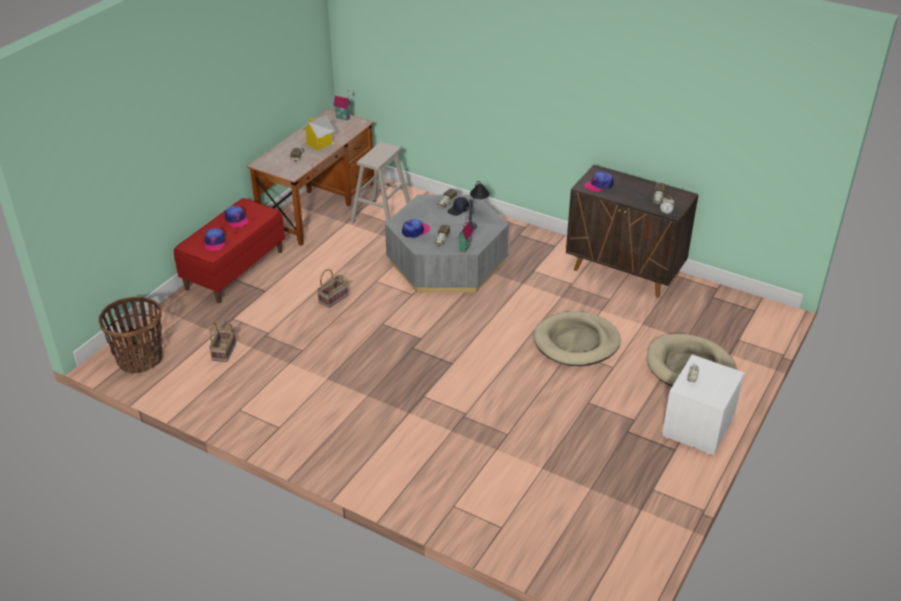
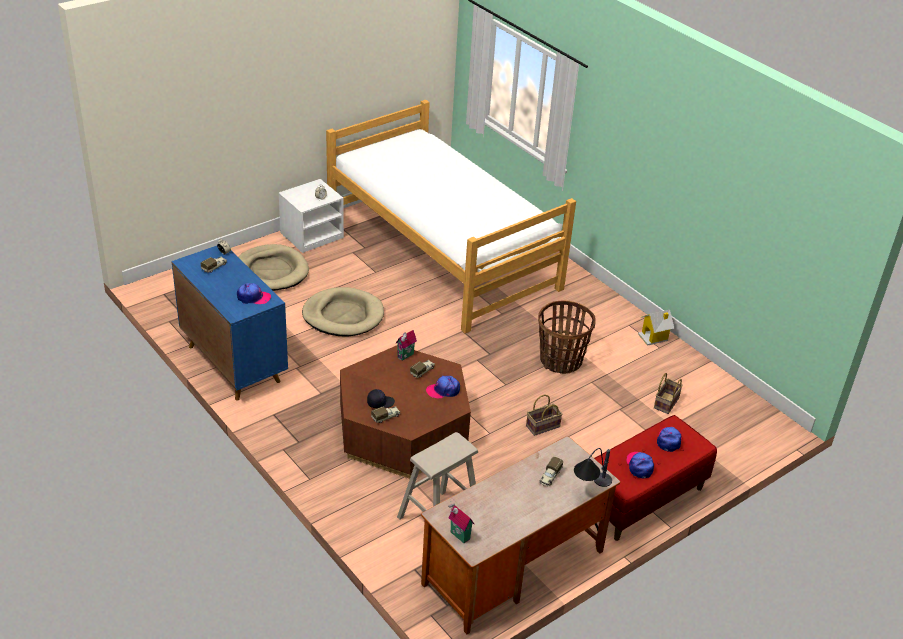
camera: 160 degrees left, 0 degrees up
(140, 359) = (748, 420): basket -> basket (561, 361)
(319, 145) = (514, 488): toy house -> toy house (654, 337)
(447, 263) = (402, 431): grey coffee table -> brown coffee table
(475, 218) = (369, 386): table lamp -> table lamp (590, 489)
(538, 457) = (442, 251): none -> bed
(625, 272) = (233, 363): brown cabinet -> blue cabinet

